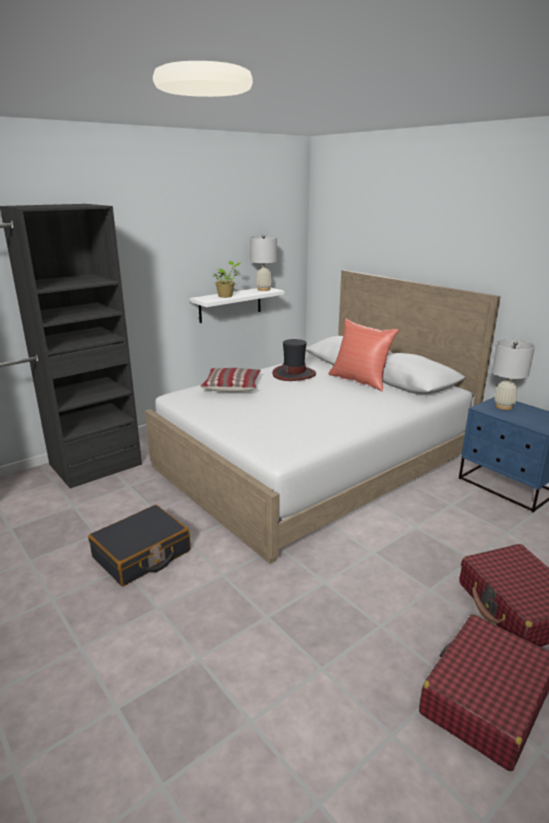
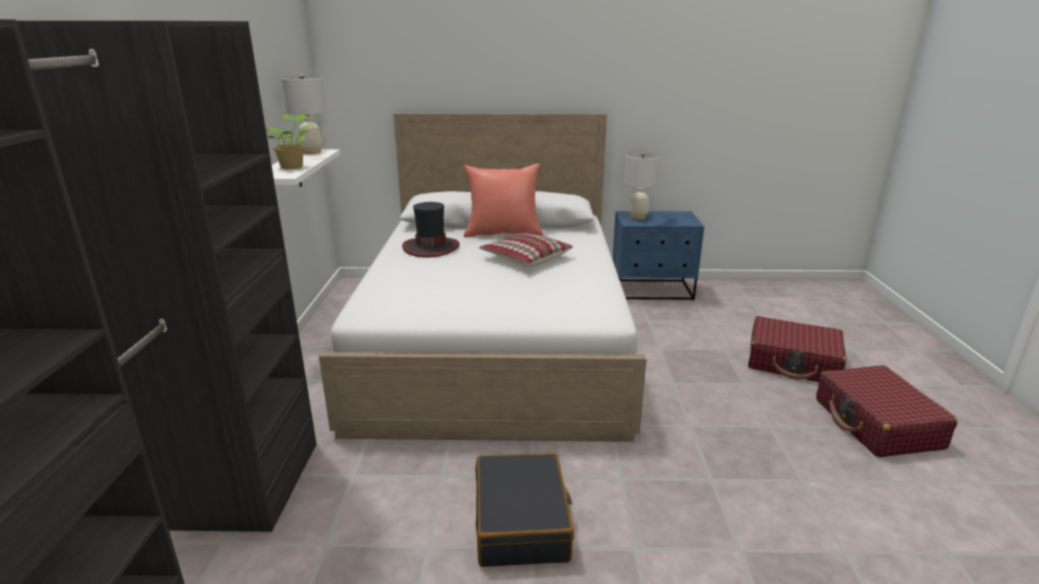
camera: 50 degrees left, 0 degrees up
(232, 386) = (399, 281): pillow -> pillow (525, 258)

